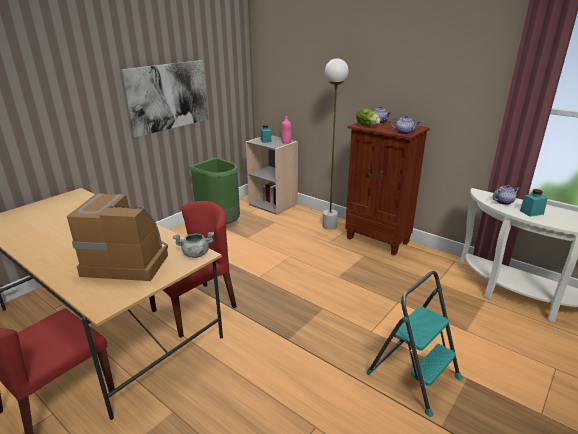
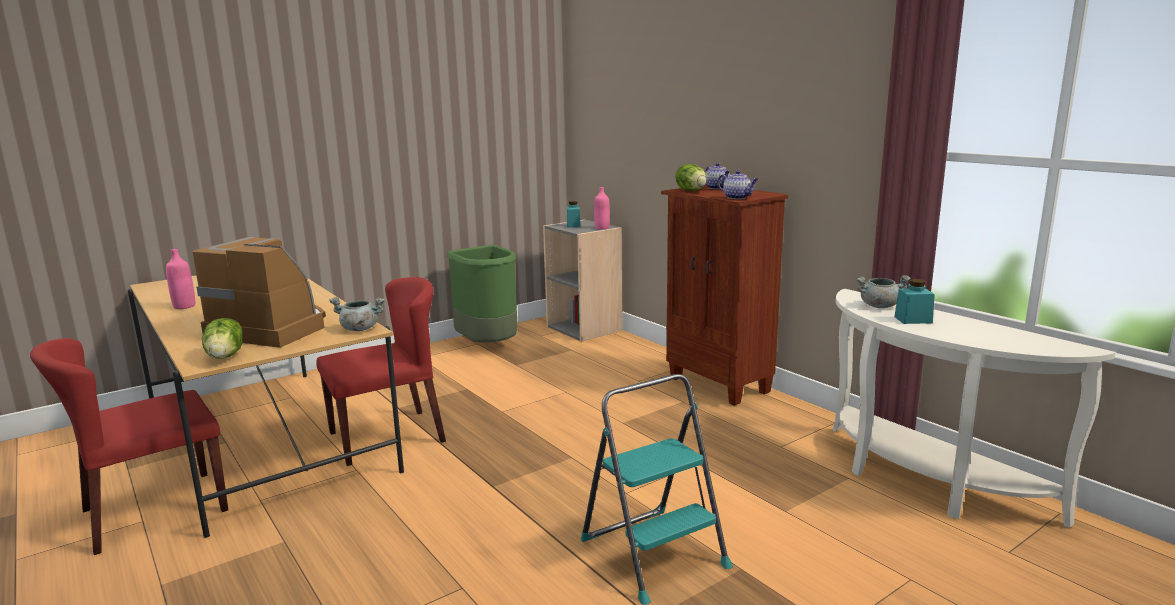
camera: 15 degrees right, 10 degrees down
(36, 243) = (184, 306): none -> pink bottle
(114, 296) = (226, 356): none -> lettuce
(168, 96) = (425, 150): picture -> none
(329, 226) = (653, 361): white floor lamp -> none
(503, 202) = (879, 306): teapot -> grey cooking pot

